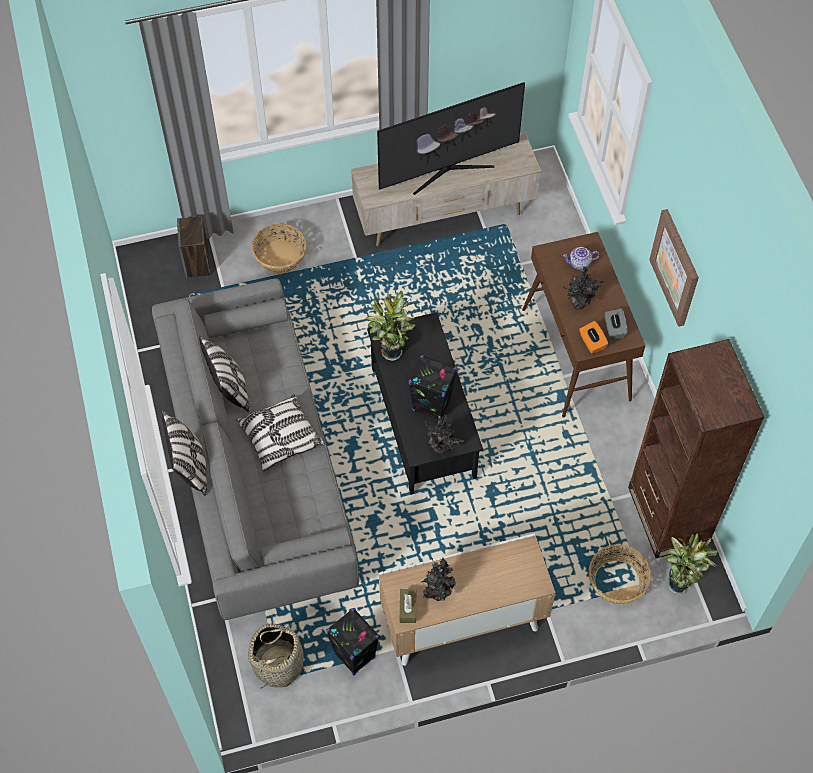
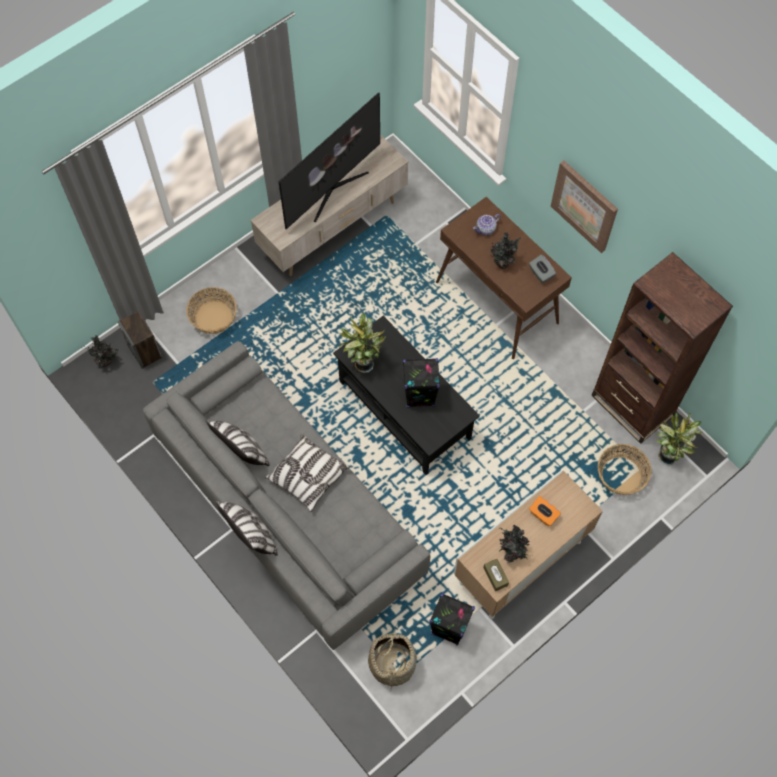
camera: 25 degrees left, 5 degrees up
(442, 447) = (446, 428): potted plant -> potted plant (106, 361)
(592, 343) = (529, 292): orange tissue box -> orange tissue box (543, 515)

